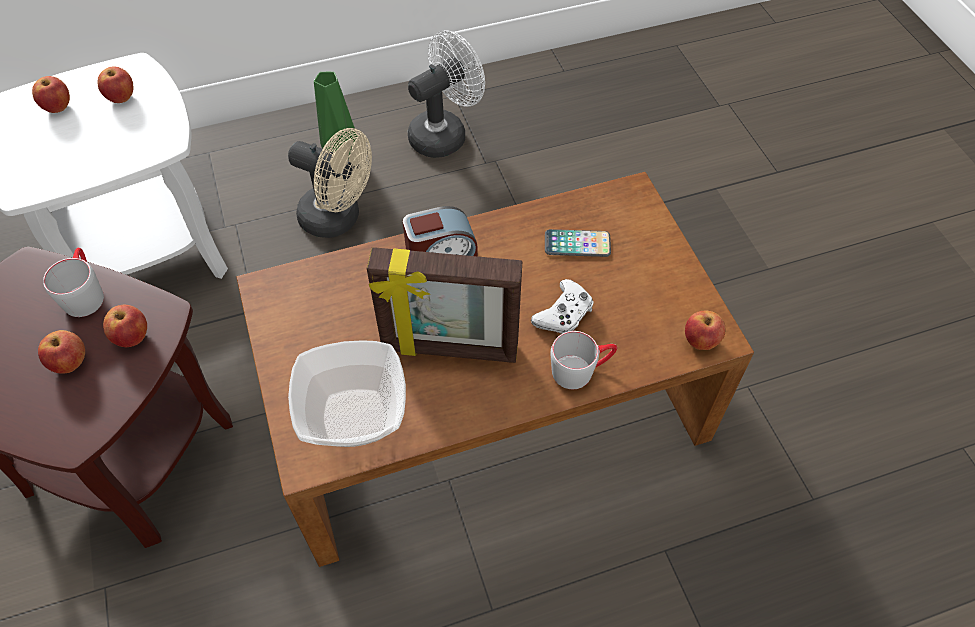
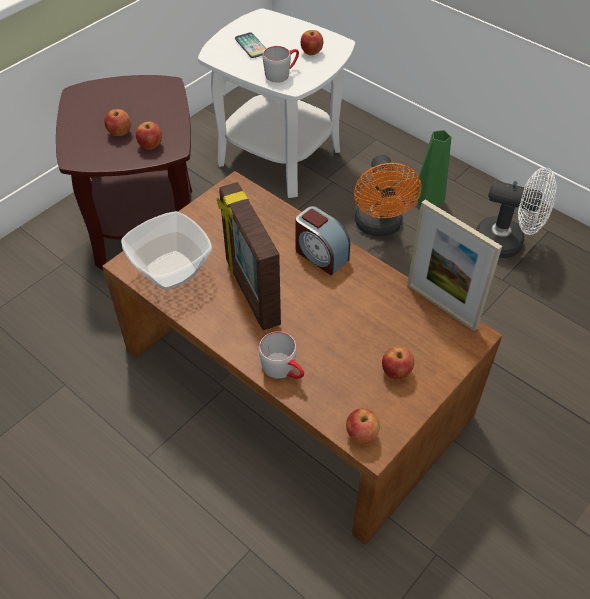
camera: 60 degrees right, 5 degrees down
(58, 107) = (283, 35): apple -> apple (396, 372)
(85, 292) = (166, 113): grey mug -> grey mug (282, 73)
(338, 219) = (380, 227): beige fan -> orange fan
(564, 314) = (324, 341): white game controller -> none
(577, 244) = (393, 322): phone -> phone (251, 46)
(582, 196) = (441, 306): none -> picture frame

